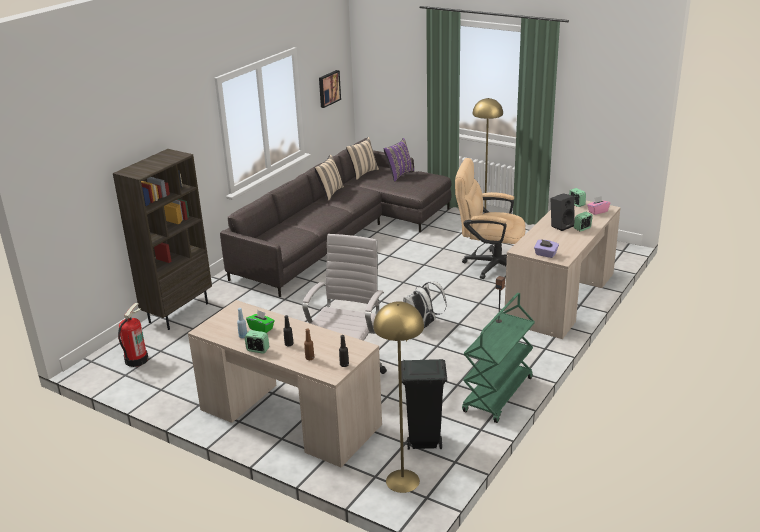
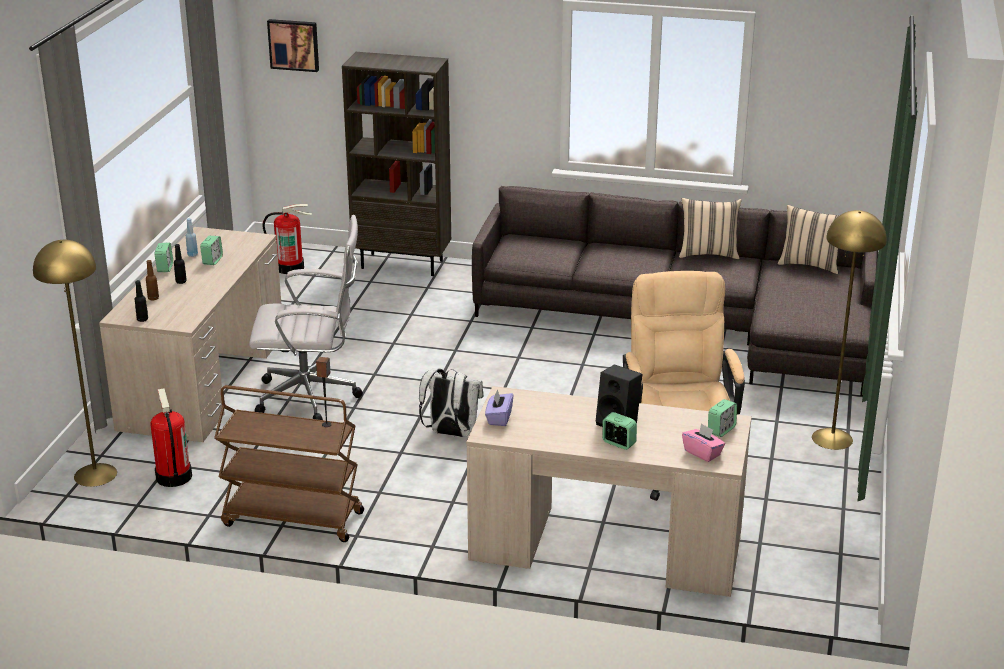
camera: 70 degrees right, 0 degrees up
(261, 328) = (212, 261): green tissue box -> alarm clock
(328, 88) = (832, 107): picture -> picture (294, 44)
(398, 174) = (826, 292): purple pillow -> none
(423, 442) = (173, 476): black trash can -> fire extinguisher
(498, 395) = (291, 519): green cart -> brown cart

